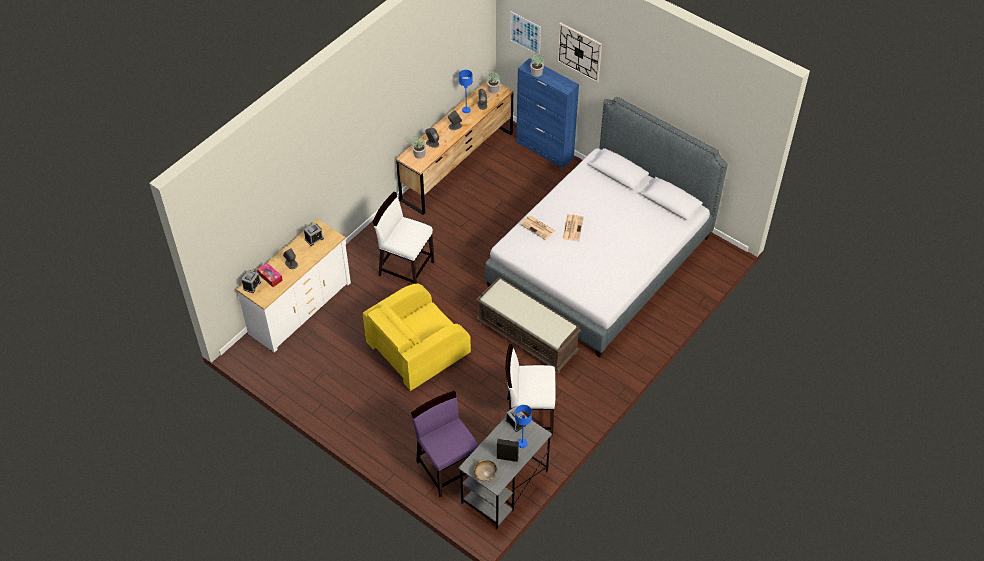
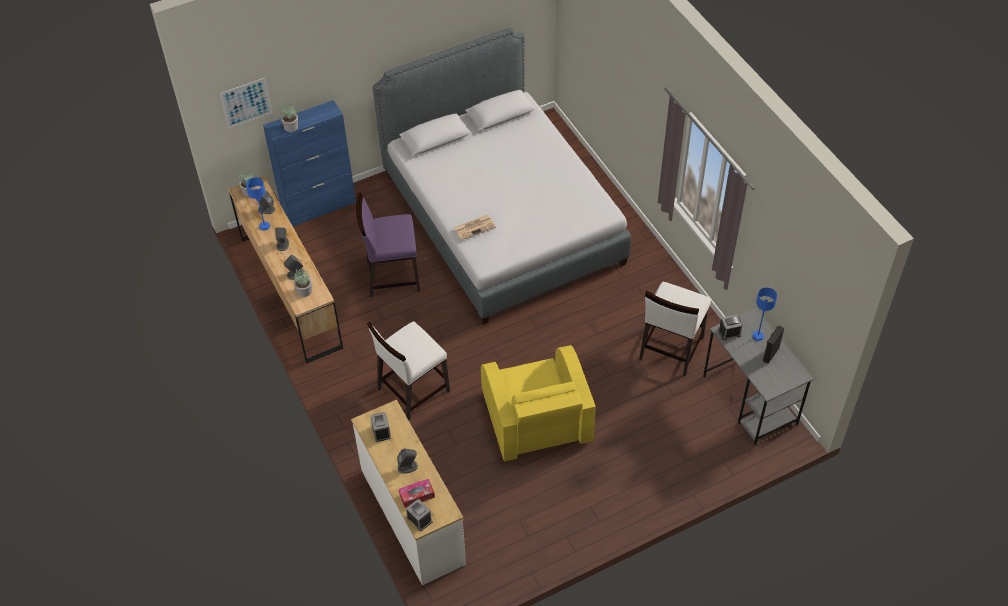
camera: 65 degrees left, 0 degrees up
(447, 468) = (706, 442): purple chair -> purple chair (392, 276)
(485, 474) = (784, 380): beige bowl -> none
(528, 338) = (570, 314): brown bench -> none
(572, 227) = (491, 199): newspaper -> none
(579, 52) = (321, 64): wall clock -> none

